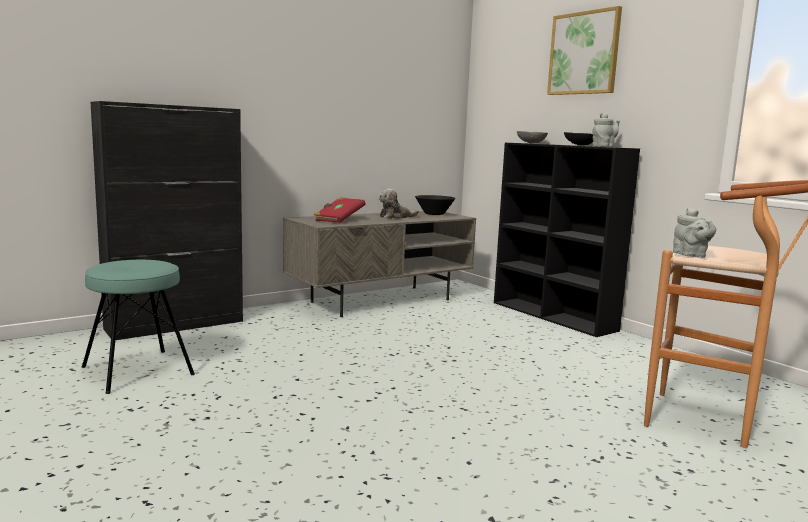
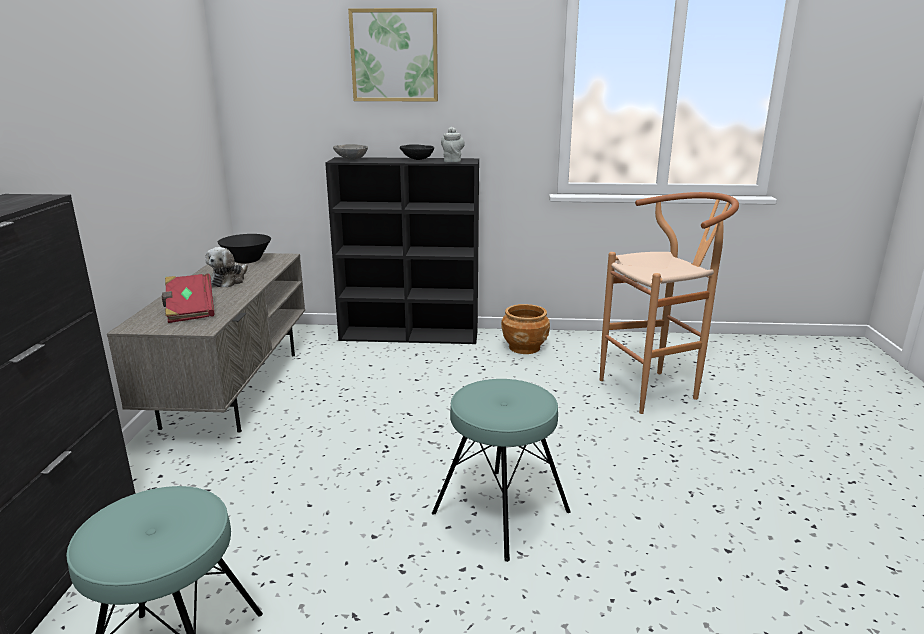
camera: 50 degrees left, 10 degrees up
(384, 408) = (501, 512): none -> turquoise stool
(637, 353) = (524, 347): none -> brown planter
(691, 255) = (644, 269): grey teapot -> none

